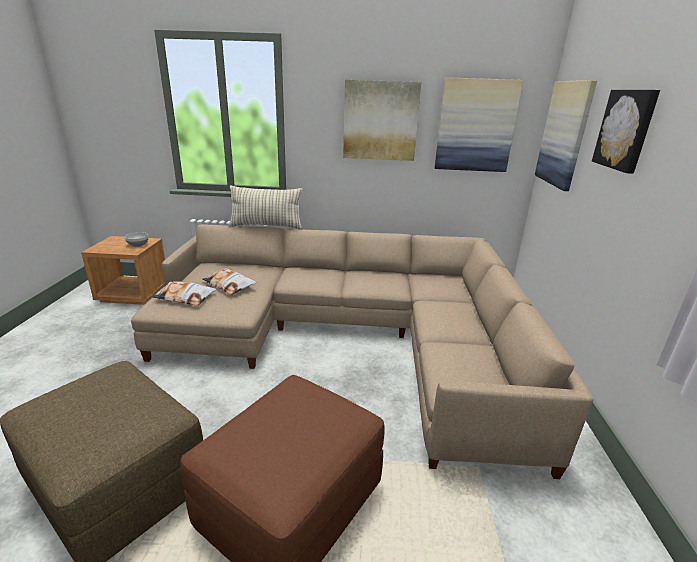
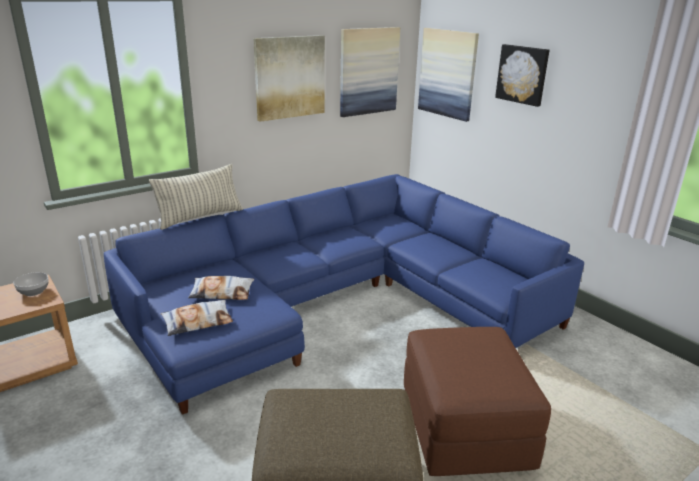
camera: 40 degrees left, 0 degrees up
(351, 337) = (338, 303): beige sofa -> blue sofa

